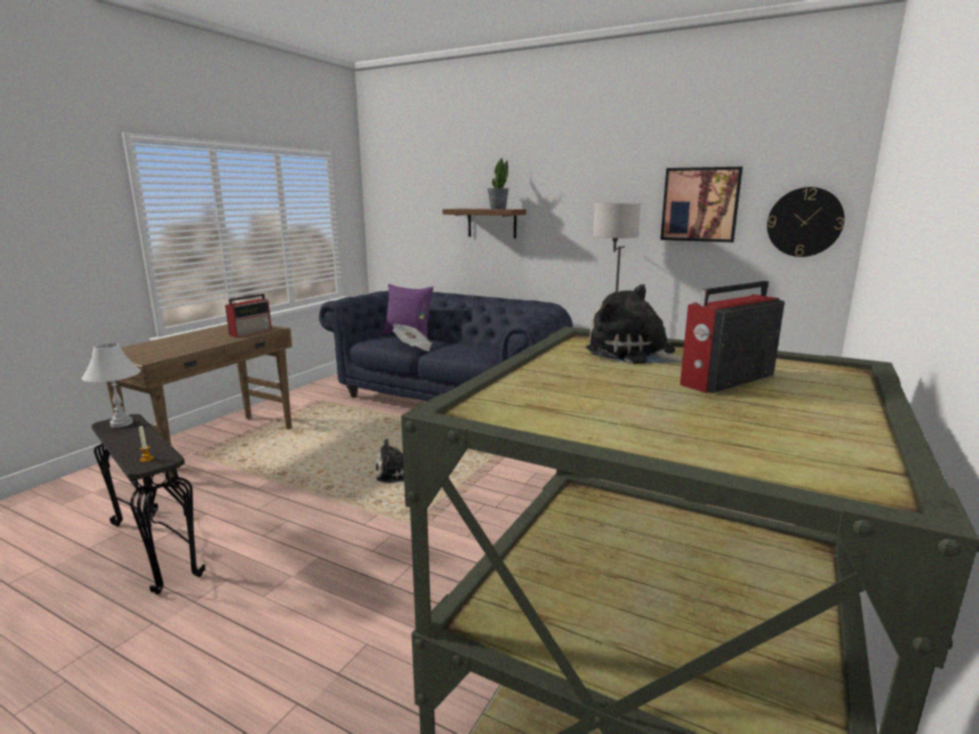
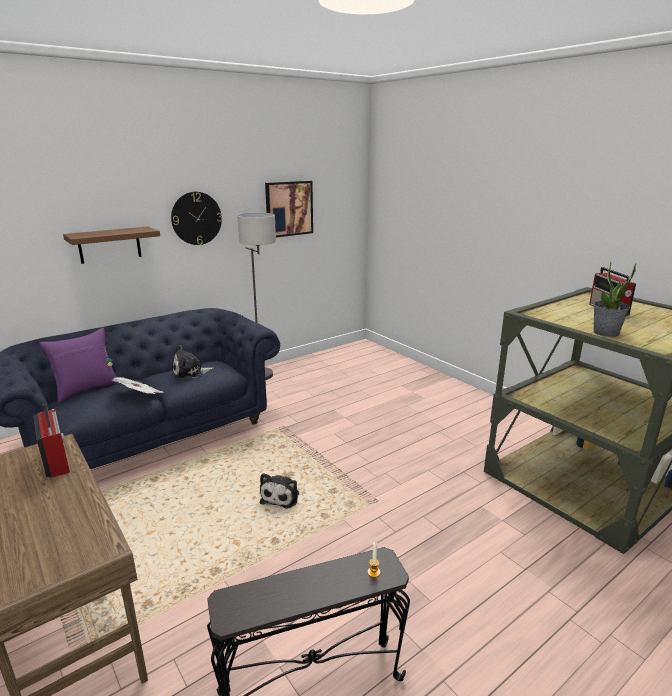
camera: 65 degrees left, 5 degrees up
(121, 423) = (241, 604): white table lamp -> none
(498, 209) = (129, 230): potted plant -> potted plant (606, 333)
(634, 354) = (563, 312): plush toy -> plush toy (190, 372)
(804, 222) = (344, 214): wall clock -> wall clock (196, 218)

